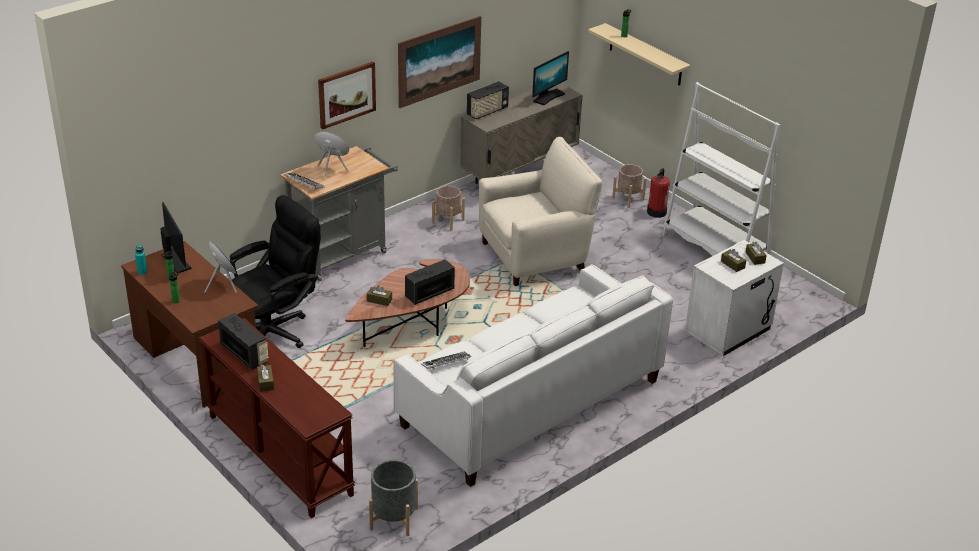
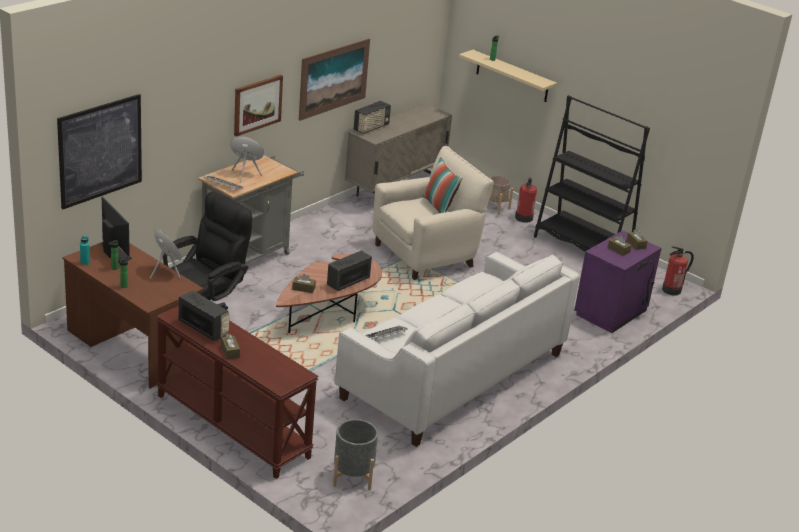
camera: 10 degrees left, 5 degrees down
(161, 153) = (100, 150): none -> picture
(448, 221) = (339, 227): beige planter -> none
(548, 97) = (422, 116): monitor -> none
(548, 205) = (439, 207): none -> pillow
(715, 249) = (582, 247): white bookcase -> black bookcase
(729, 331) = (611, 313): white nightstand -> purple nightstand
(806, 304) = (672, 290): none -> fire extinguisher

